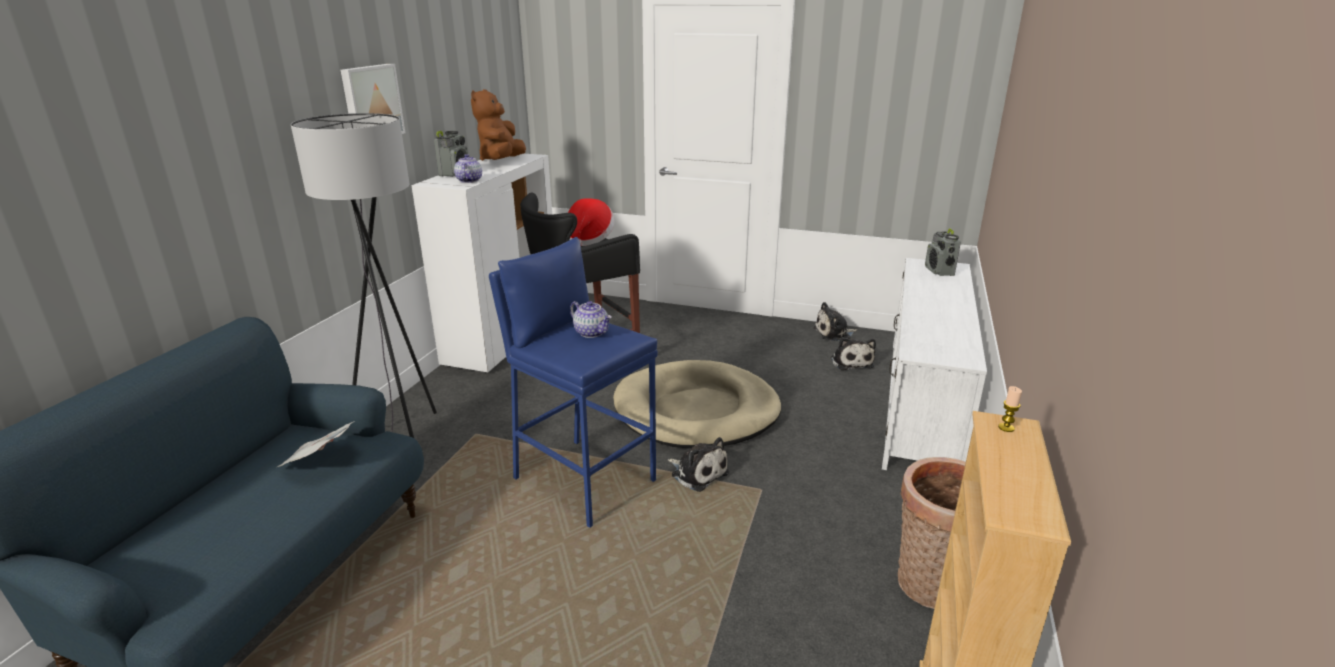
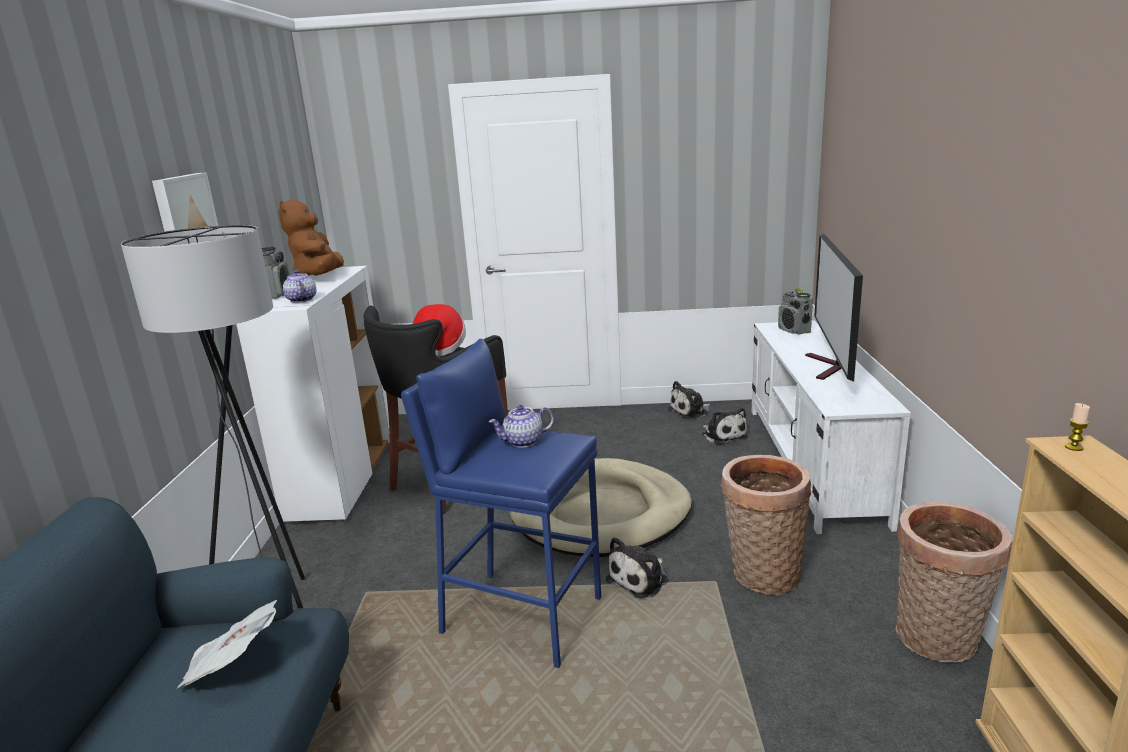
camera: 15 degrees left, 5 degrees down
(592, 332) = (523, 442): teapot -> teapot turned 135 degrees clockwise
(697, 473) = (640, 579): plush toy -> plush toy turned 105 degrees clockwise
(806, 493) = (761, 575): none -> basket
(943, 313) = (829, 367): none -> television

